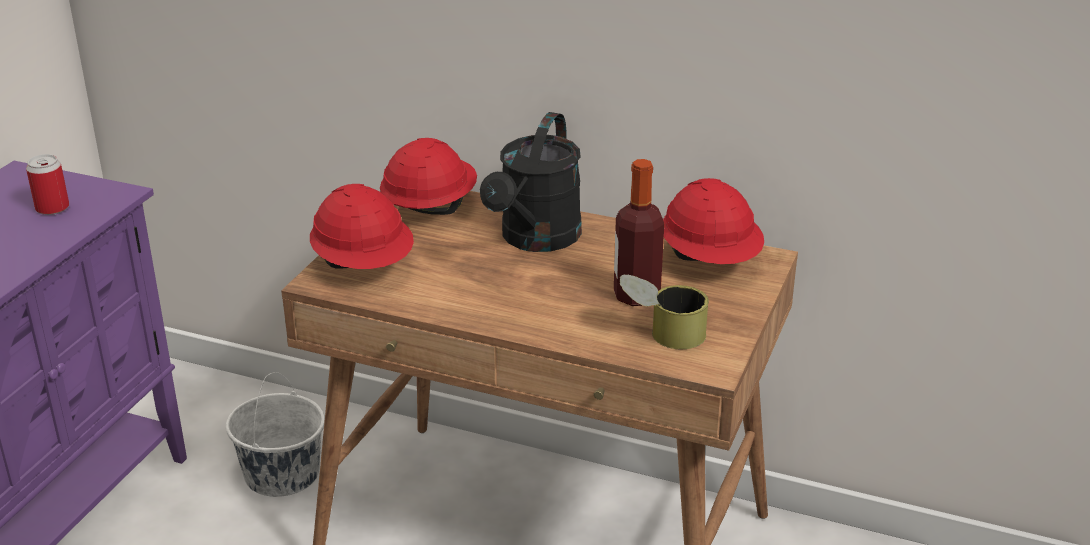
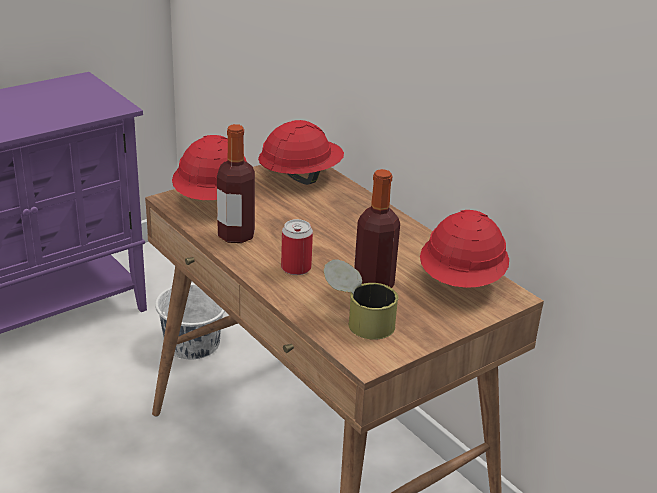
camera: 30 degrees right, 0 degrees up
(52, 208) = (74, 104): can -> can (296, 268)
(438, 295) = (236, 235): none -> bottle
(536, 240) = (348, 222): black watering can -> none

